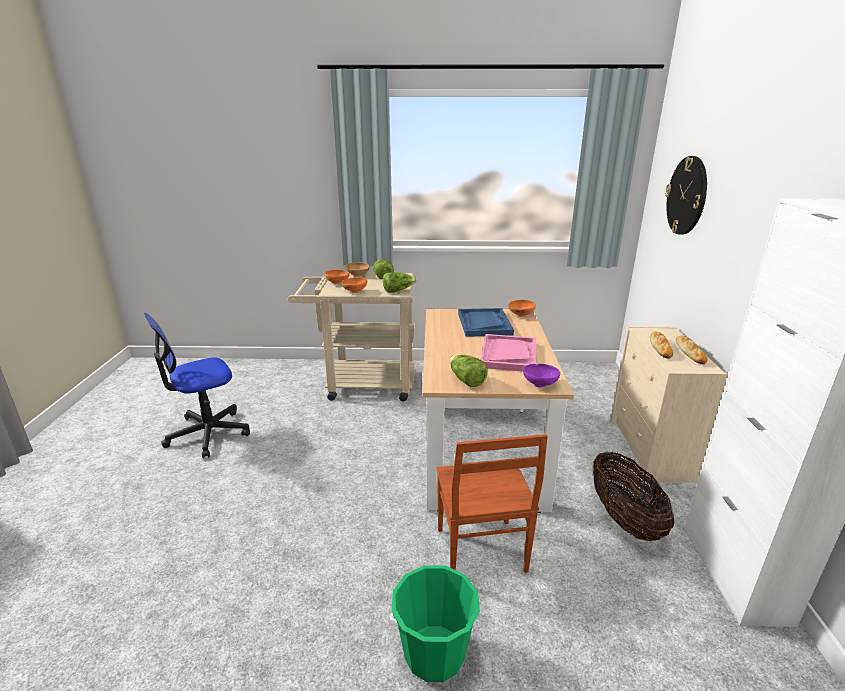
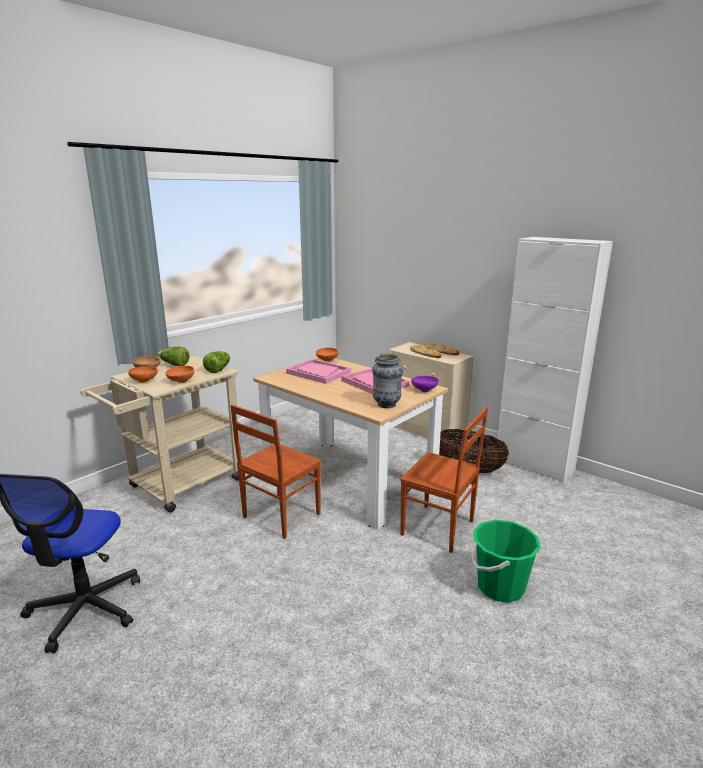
camera: 50 degrees left, 5 degrees down
(383, 446) = (280, 516): none -> brown chair
(466, 380) = (386, 404): lettuce -> vase
(484, 324) = (318, 373): blue tray -> pink tray
(687, 196) = (389, 251): wall clock -> none

